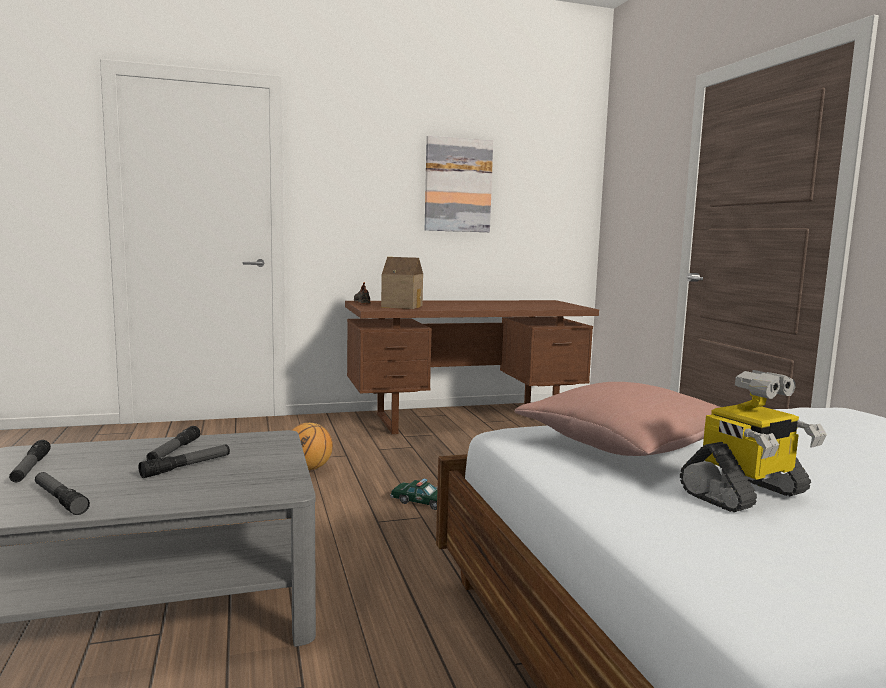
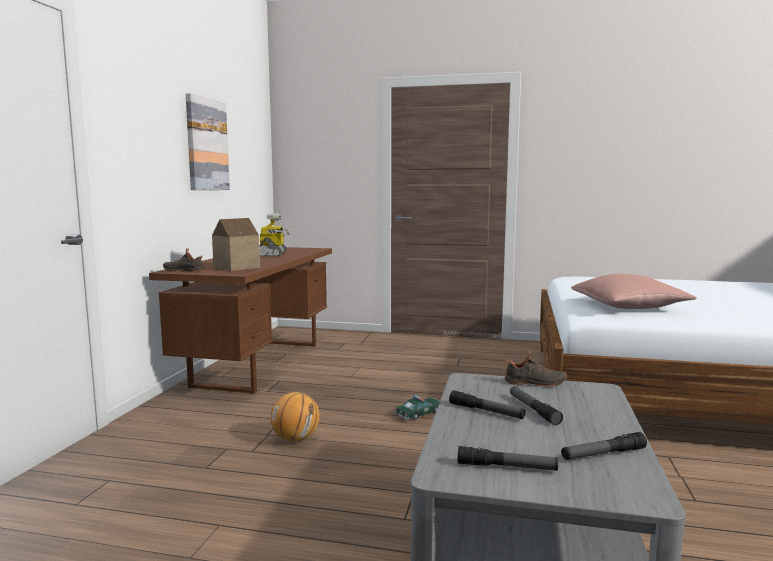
camera: 60 degrees left, 0 degrees up
(281, 461) = (535, 383): none -> black shoe
(745, 494) = (702, 307): toy robot -> toy robot (273, 254)

